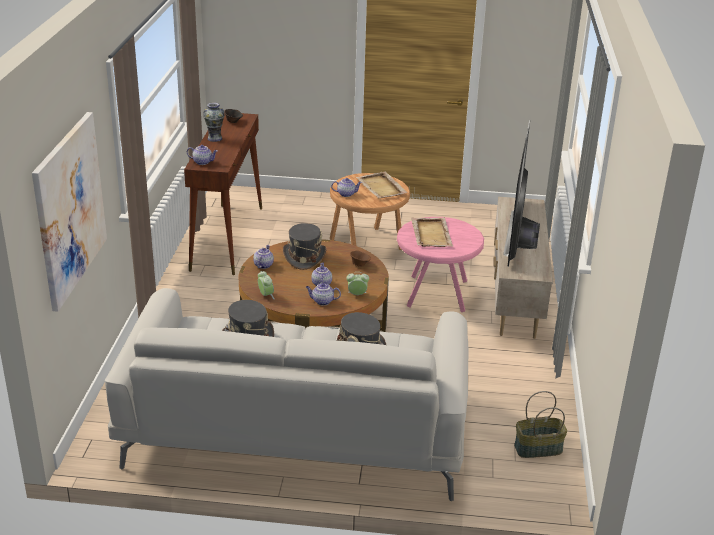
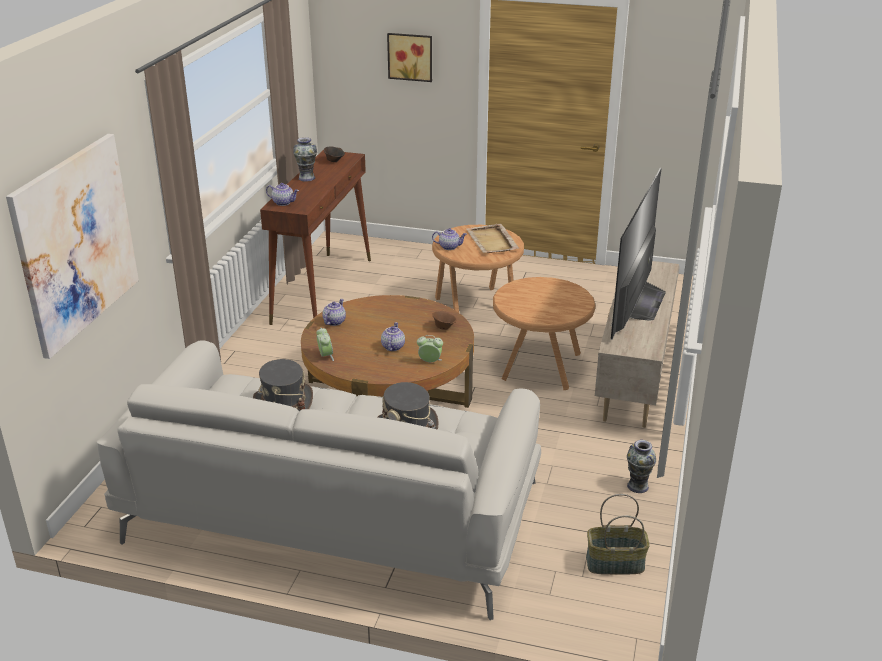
camera: 10 degrees right, 0 degrees up
(294, 26) = (410, 56): none -> picture
(304, 257) = (383, 315): grey hat -> none
(322, 301) = (387, 367): teapot -> none
(431, 234) = (533, 296): beige tray -> none
(436, 294) = (540, 368): pink side table -> brown side table
(540, 386) = (637, 486): none -> vase

